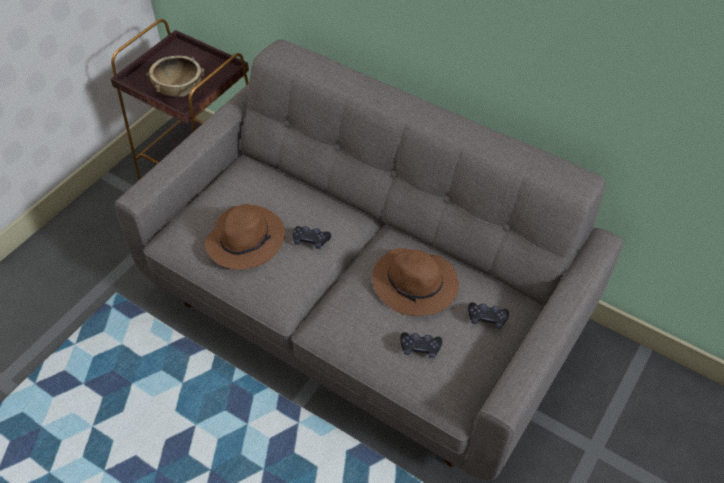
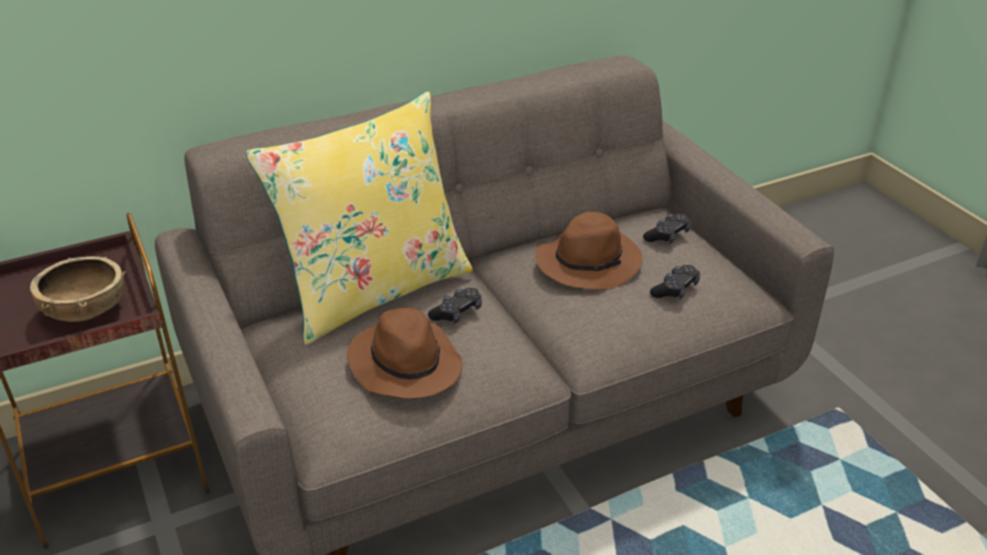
camera: 60 degrees left, 15 degrees down
(308, 191) = (374, 290): none -> yellow pillow

